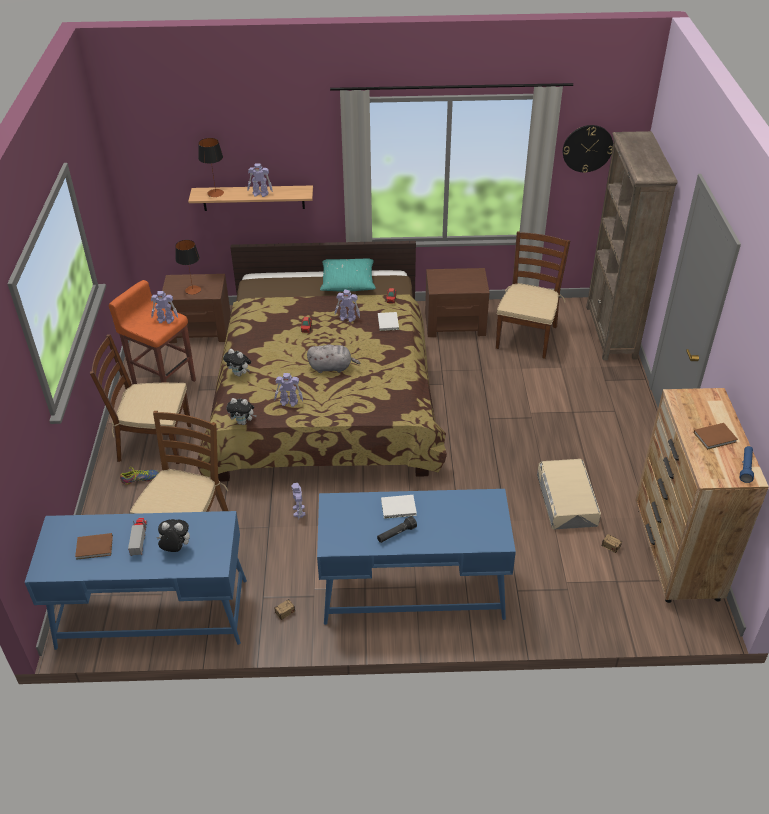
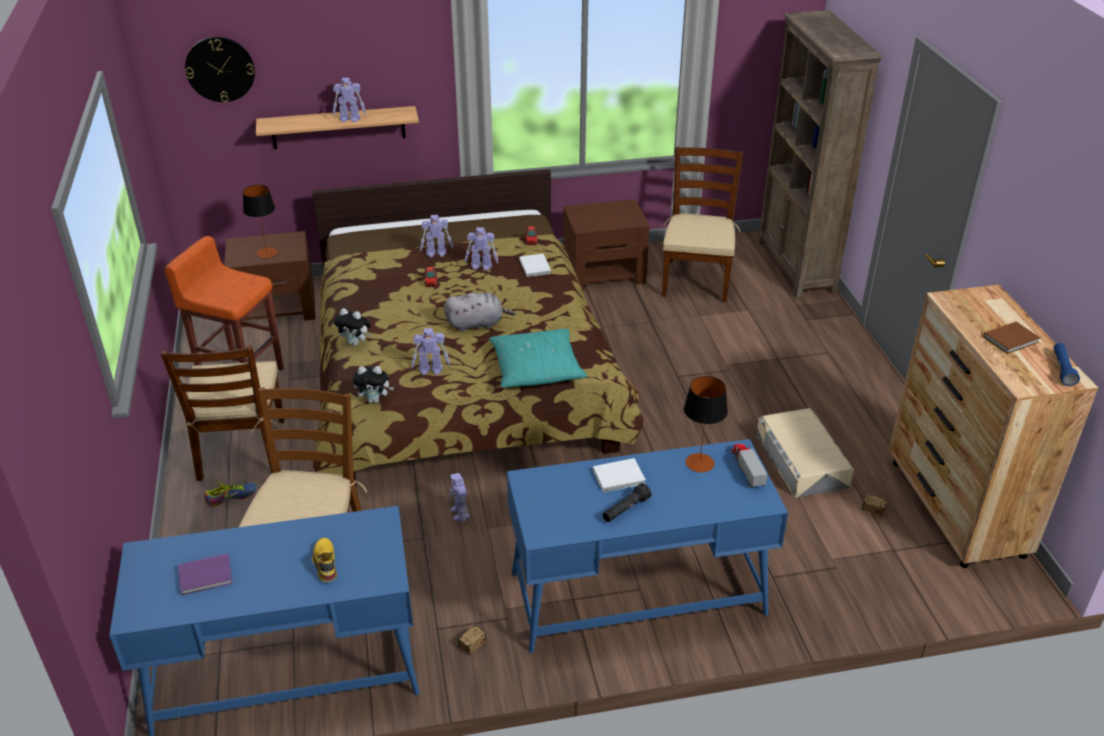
camera: 10 degrees left, 5 degrees down
(95, 547) = (207, 576): brown book -> purple book
(139, 539) = (269, 557): toy truck -> toy truck (747, 469)
(154, 443) = (242, 450): brown chair -> brown chair turned 90 degrees counterclockwise
(166, 320) = (243, 285): toy robot -> toy robot (437, 253)
(175, 548) = (324, 563): plush toy -> yellow shoe
(215, 193) = (290, 122): table lamp -> table lamp (699, 462)
(348, 282) = (470, 226): turquoise pillow -> turquoise pillow (536, 368)
(587, 148) = (752, 38): wall clock -> wall clock (220, 69)

